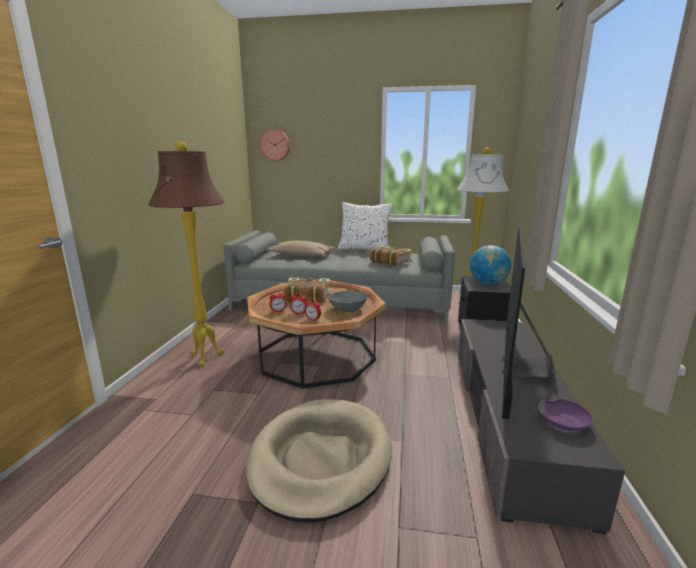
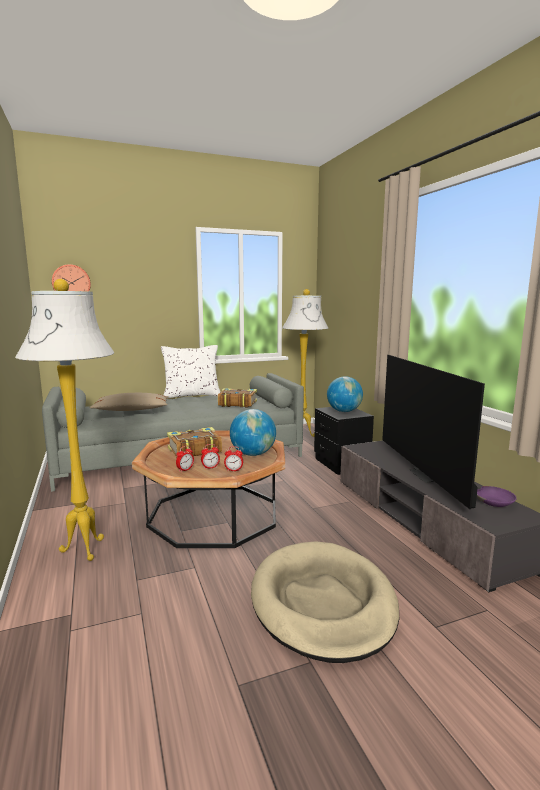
camera: 30 degrees left, 5 degrees down
(206, 359) = (86, 551): brown floor lamp -> white floor lamp
(348, 309) = (253, 454): grey bowl -> globe

